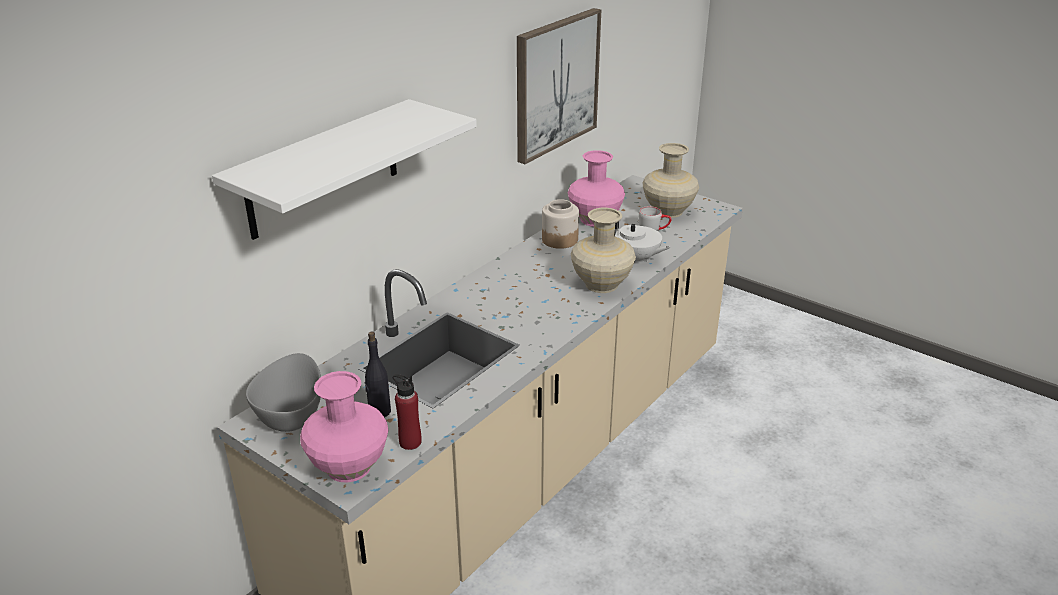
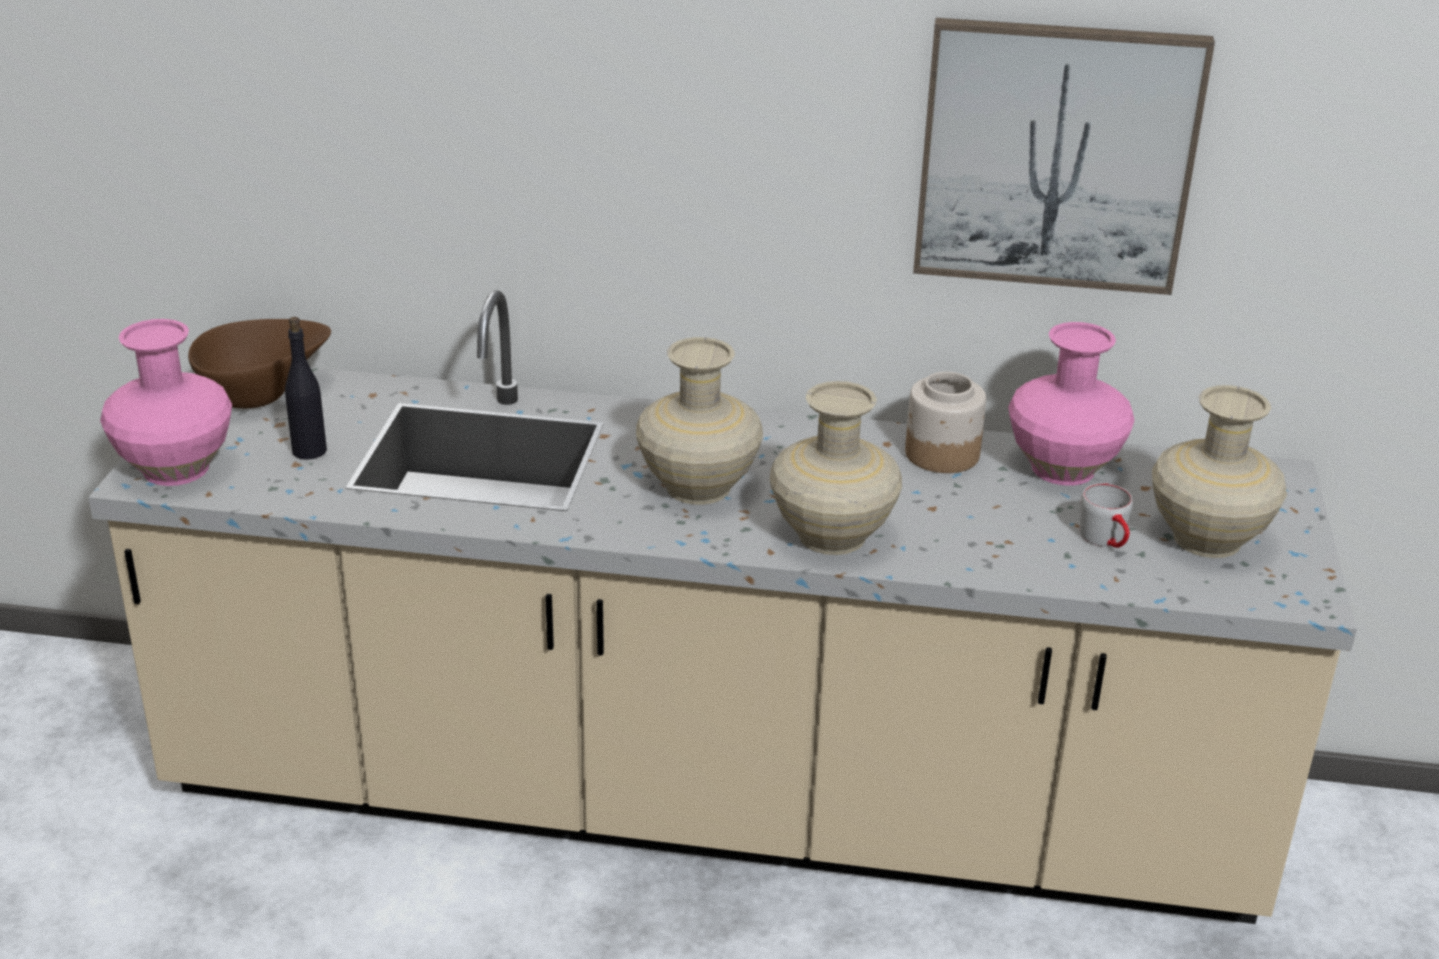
camera: 60 degrees right, 0 degrees up
(292, 414) = (262, 394): grey bowl -> brown bowl
(323, 169) = (438, 84): white shelf -> none
(410, 442) = (255, 495): red bottle -> none
(532, 304) = (697, 488): none -> beige vase
(637, 258) = (969, 550): white teapot -> none

